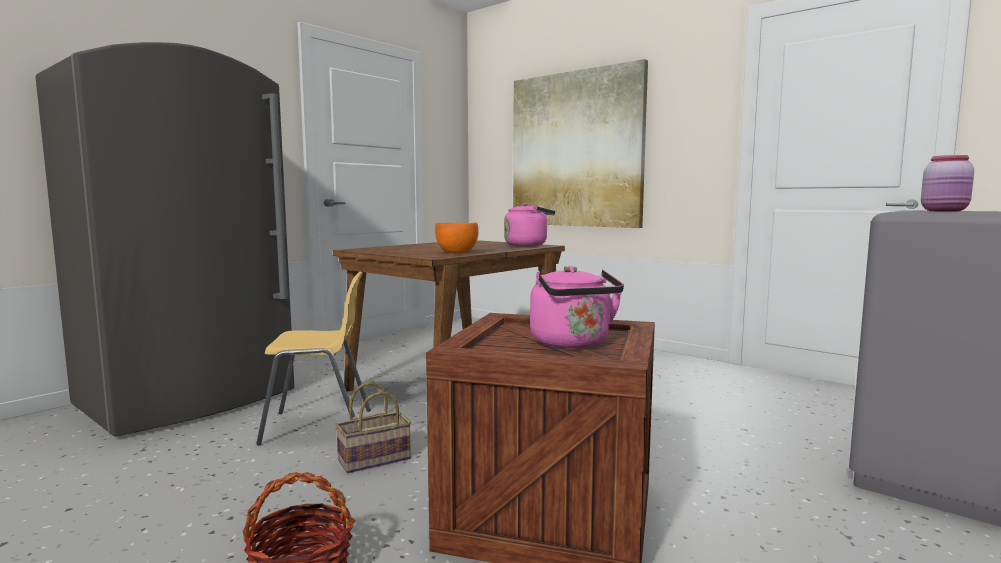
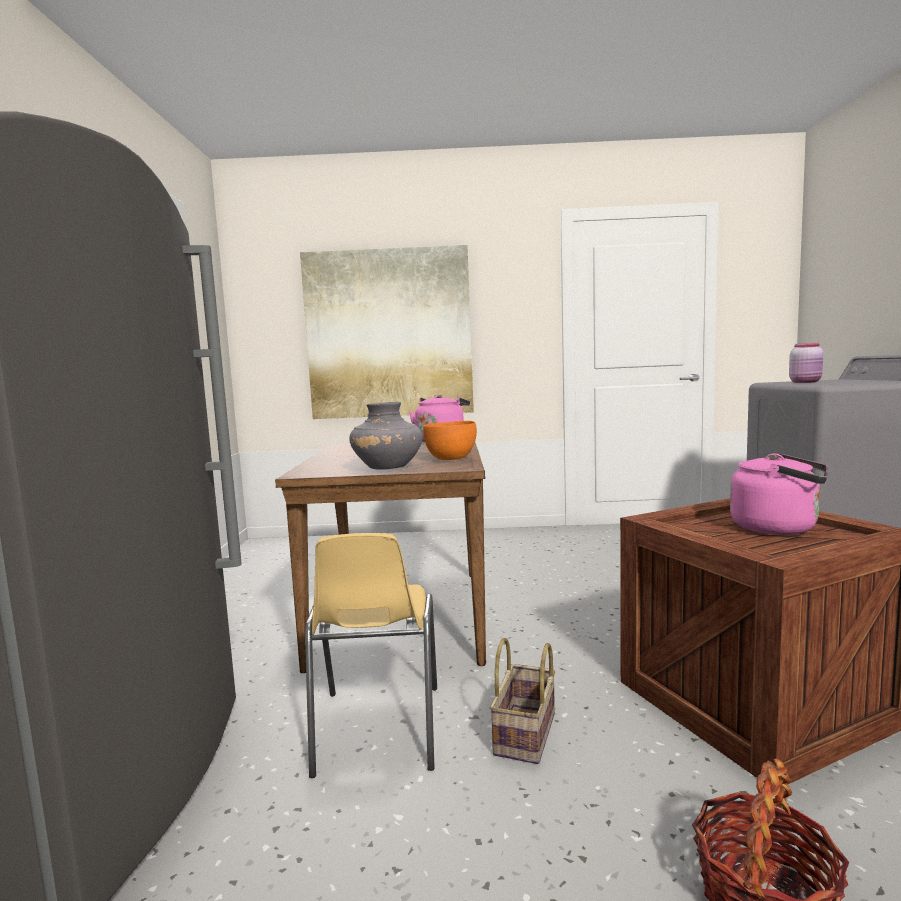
camera: 40 degrees left, 0 degrees up
(319, 426) = (377, 730): yellow chair -> yellow chair turned 135 degrees clockwise
(400, 252) = (388, 468): none -> grey vase

